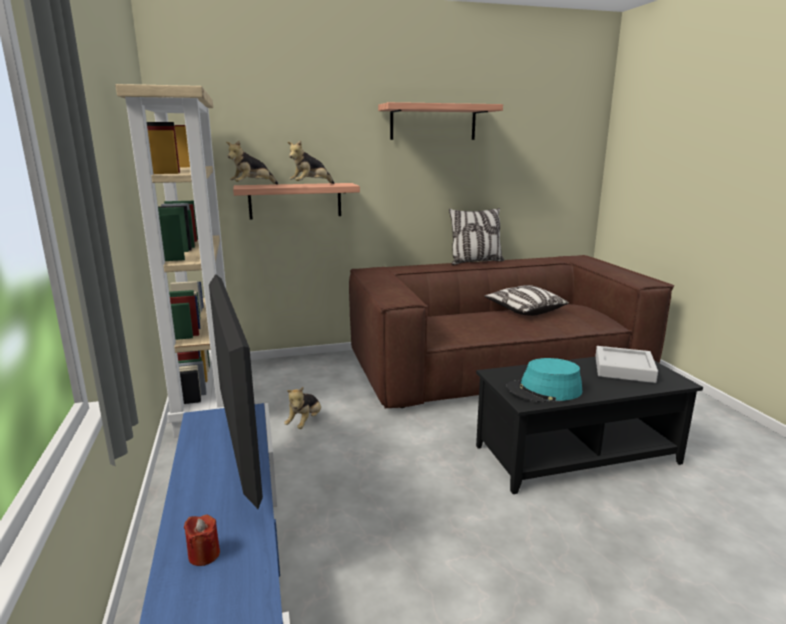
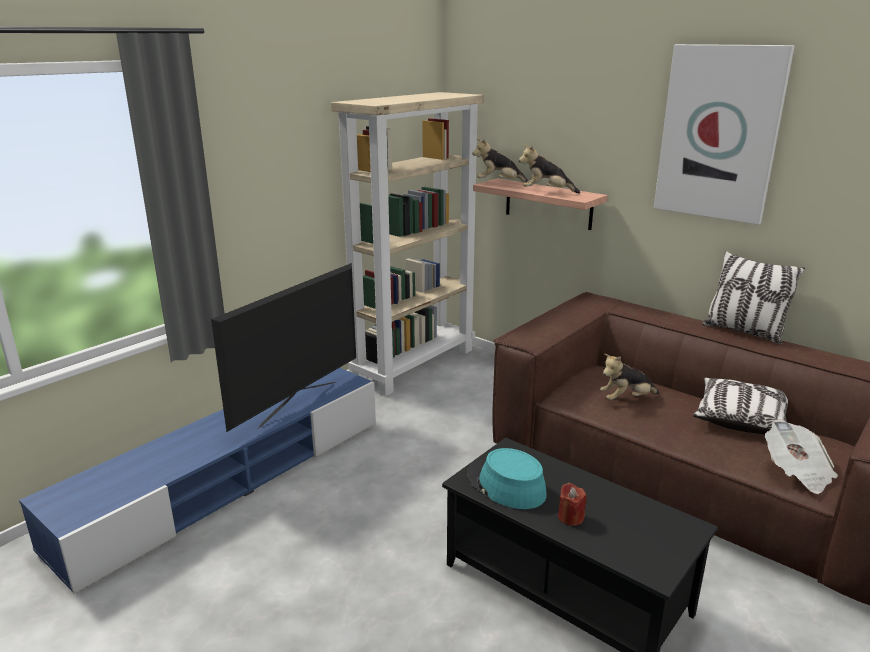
camera: 55 degrees right, 5 degrees up
(204, 555) = (193, 440): red candle -> red candle (570, 517)
(305, 422) = (431, 419): plush toy -> plush toy (626, 399)
(433, 122) = (719, 133): shelf -> picture
(592, 319) = (797, 472): none -> newspaper
(624, 369) = (636, 525): grey tray -> none

